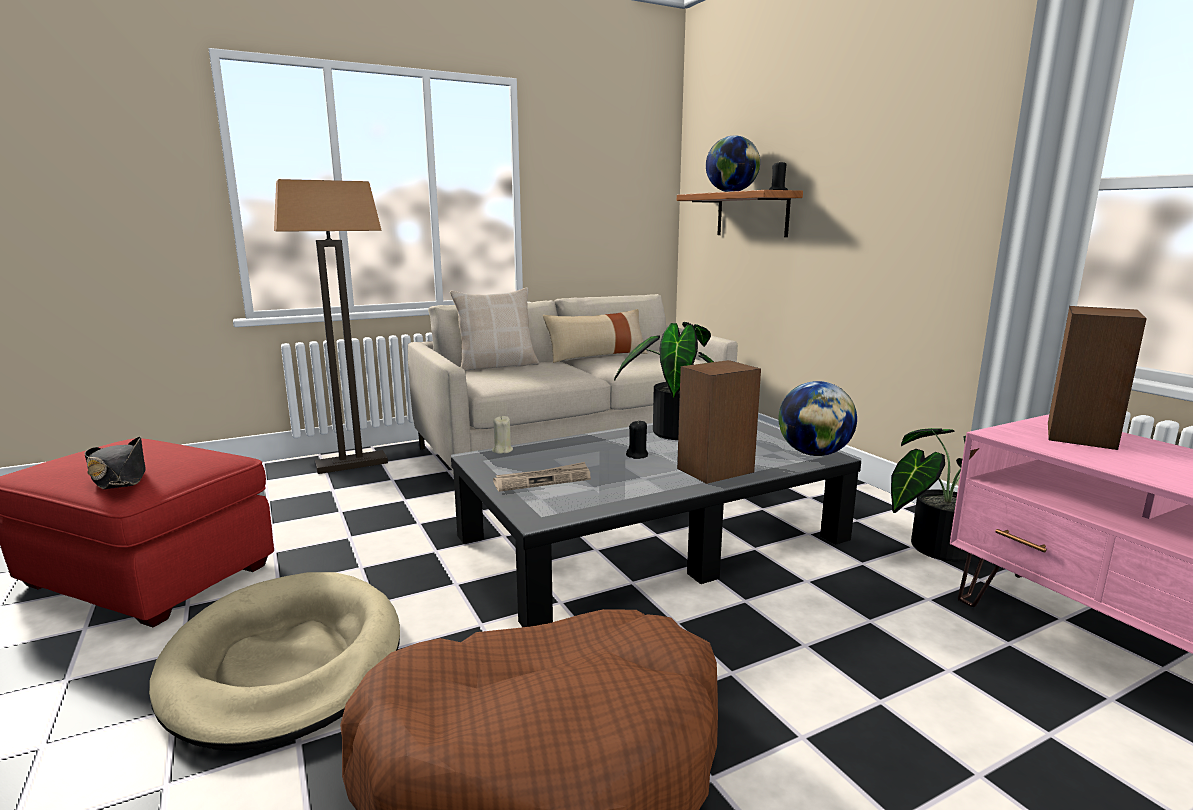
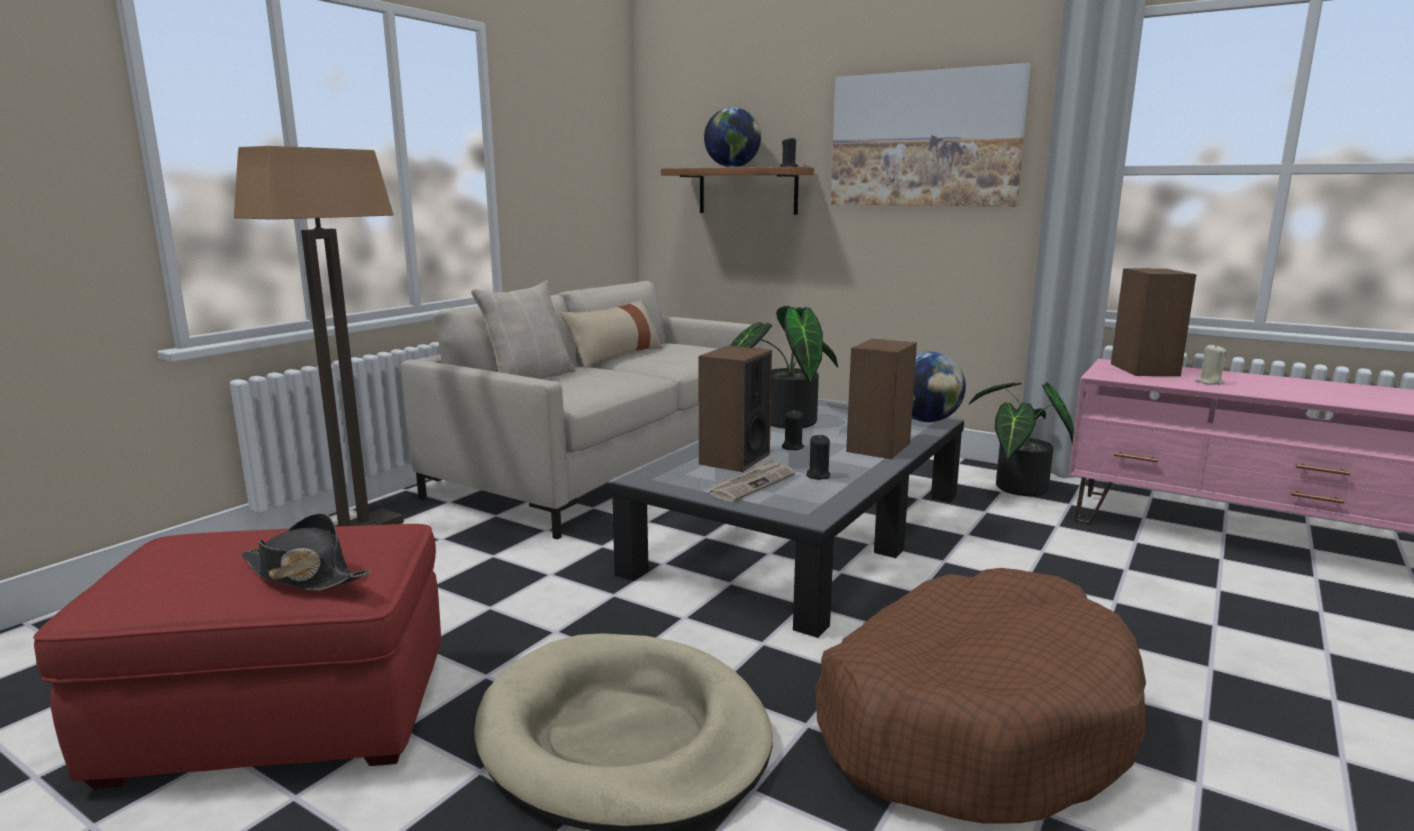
camera: 30 degrees left, 0 degrees up
(502, 450) = (657, 466): beige candle -> beige candle (1209, 382)
(570, 456) = (734, 459): none -> speaker
(610, 485) = (818, 475): none -> black candle
(899, 157) = (925, 139): none -> picture

